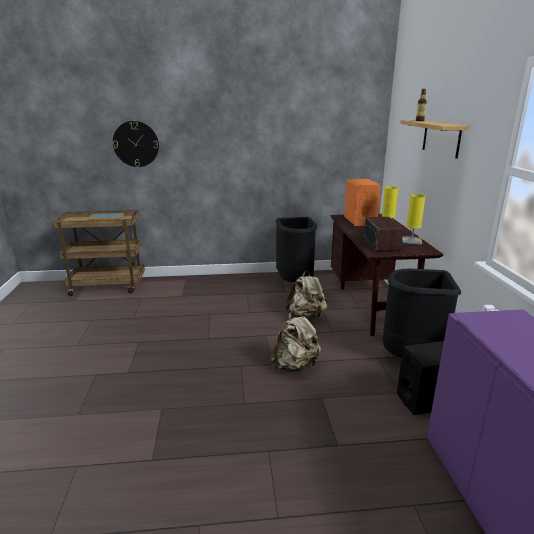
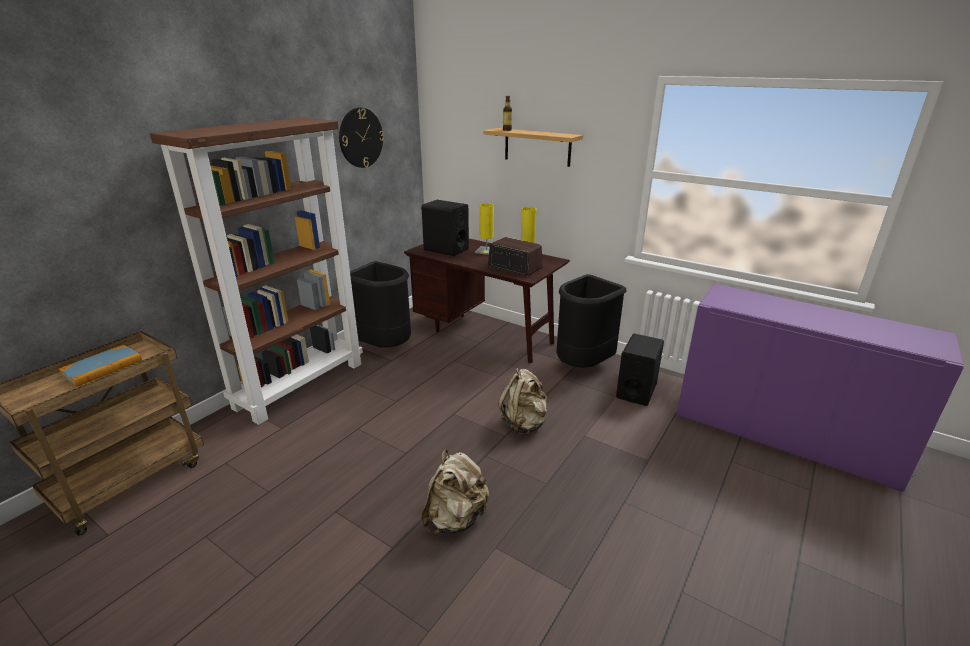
camera: 50 degrees left, 5 degrees up
(136, 144) = (109, 216): wall clock -> wall clock (361, 138)
(223, 281) = (300, 384): none -> brown bookcase
(306, 316) = (454, 375): beige backpack -> beige backpack (455, 518)
(360, 221) = (446, 249): orange speaker -> black speaker

